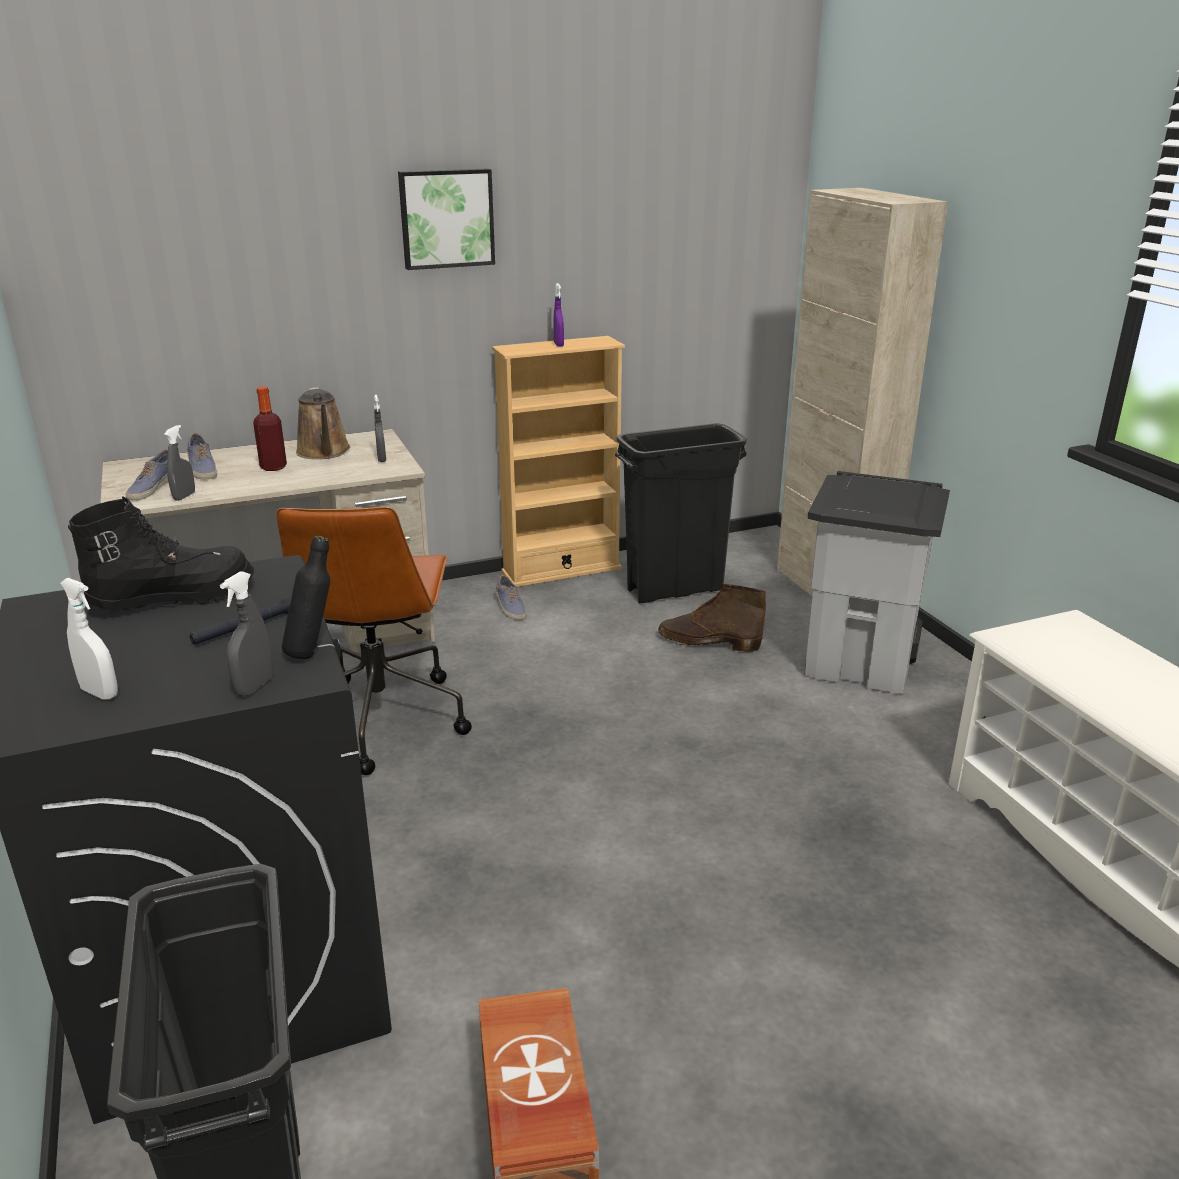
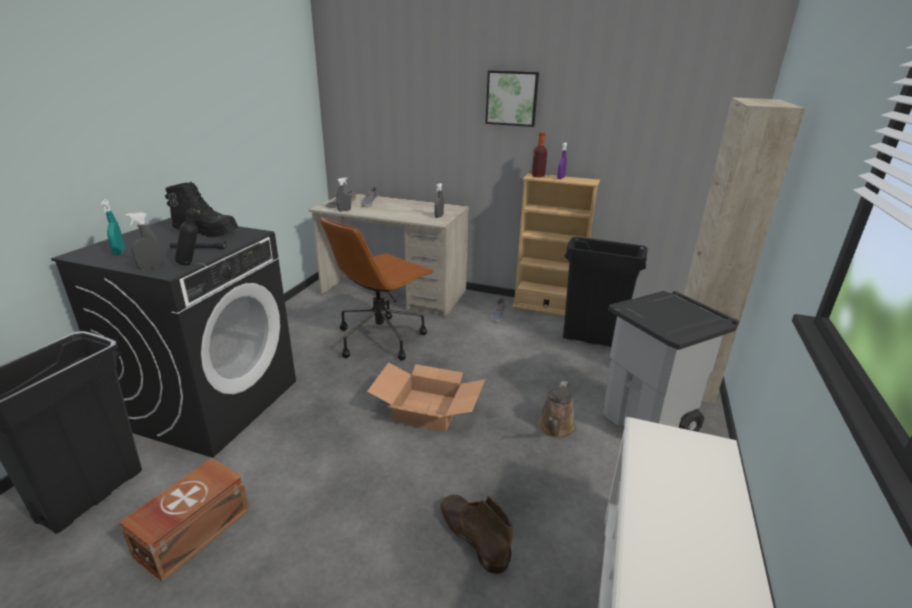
camera: 40 degrees right, 0 degrees up
(100, 693) = (119, 252): white spray bottle -> turquoise spray bottle
(273, 467) = (394, 209): bottle -> bottle (538, 176)
(324, 452) = (423, 208): brown watering can -> brown watering can (555, 428)
(606, 779) = (428, 409): none -> cardboard box
(708, 641) = (573, 371): brown boot -> brown boot (472, 535)

